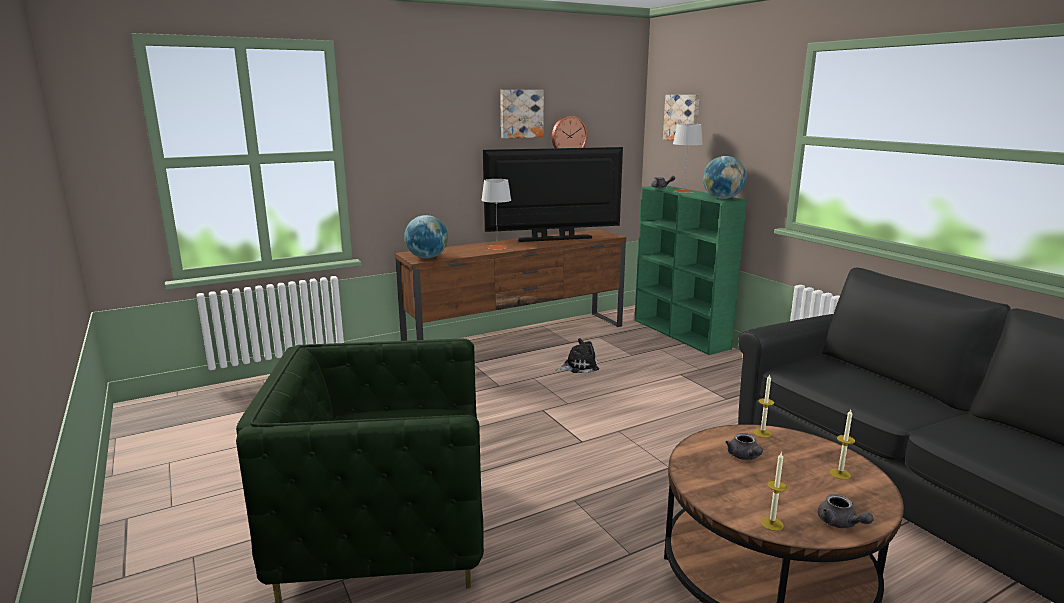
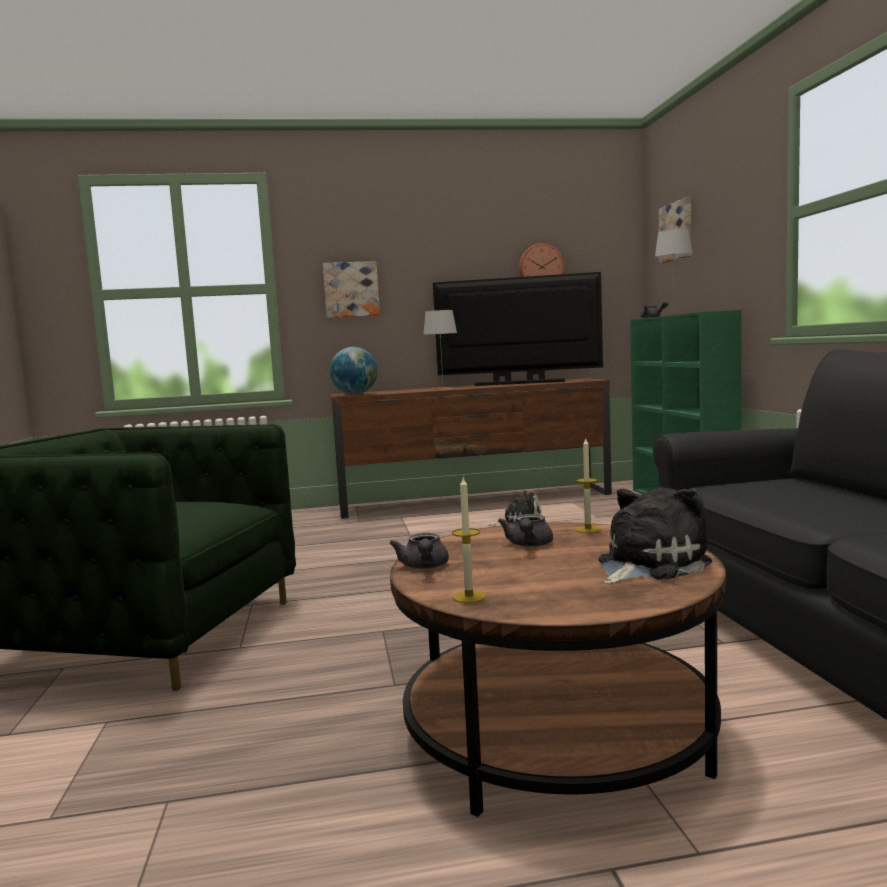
camera: 20 degrees right, 10 degrees down
(521, 113) = (479, 242): picture -> picture (351, 289)
(722, 198) = (709, 311): globe -> none
(840, 474) = (647, 565): candle -> plush toy
(840, 523) = (572, 604): grey teapot -> grey teapot (424, 567)

